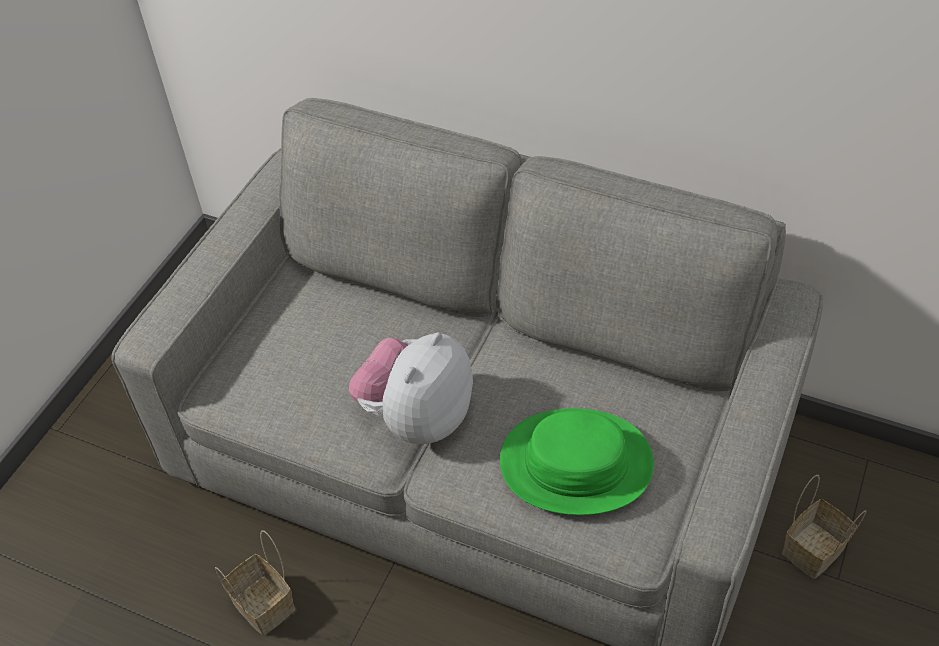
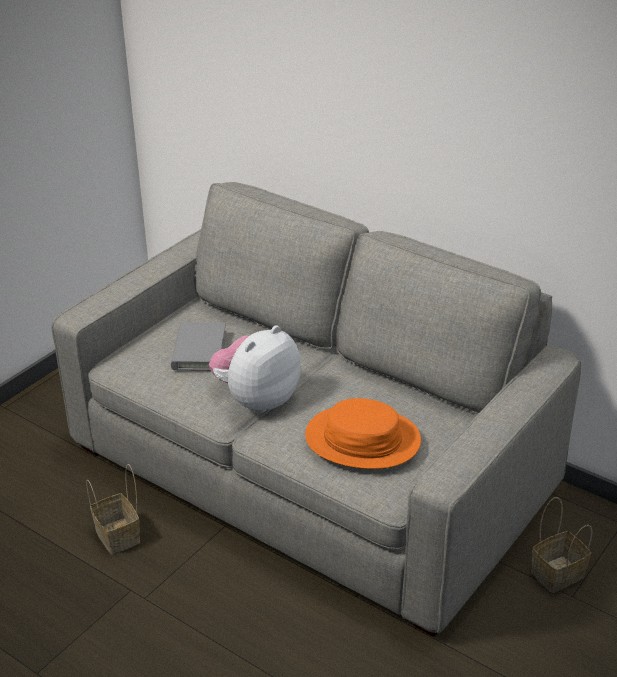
camera: 10 degrees right, 15 degrees down
(320, 352) = (199, 350): none -> grey book
(576, 463) = (362, 439): green hat -> orange hat

